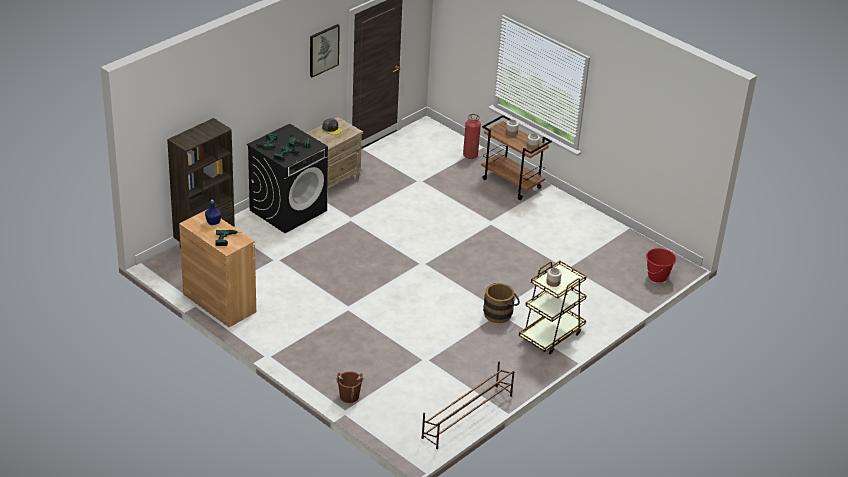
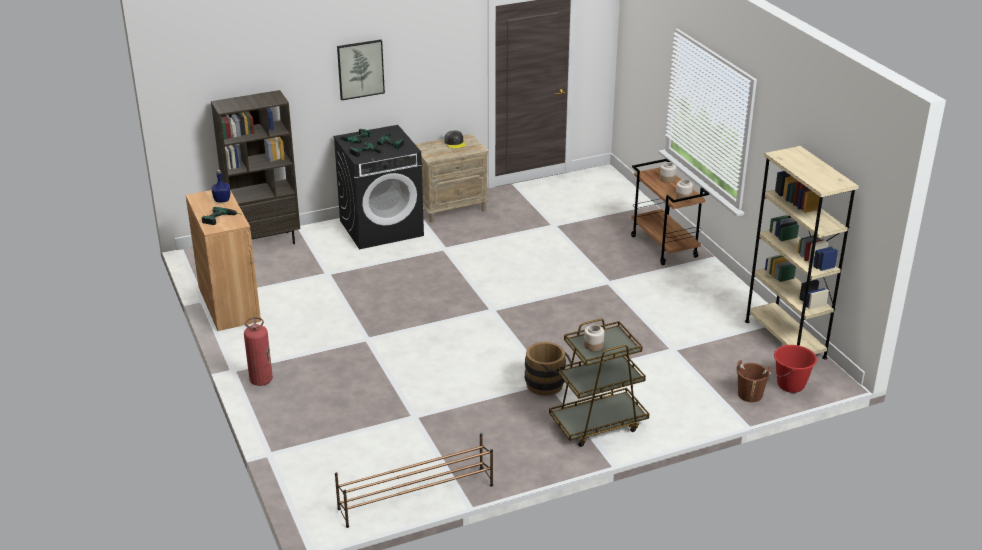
camera: 25 degrees right, 5 degrees down
(323, 50) = (448, 42): picture -> picture (360, 69)
(349, 396) = (289, 437): brown bucket -> brown bucket (750, 395)
(470, 155) = (633, 210): fire extinguisher -> fire extinguisher (261, 380)
(635, 242) = (785, 339): none -> beige bookcase

